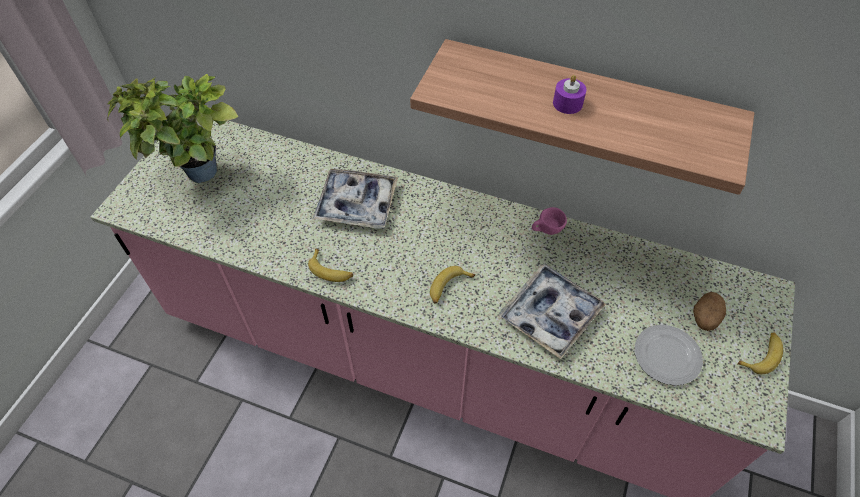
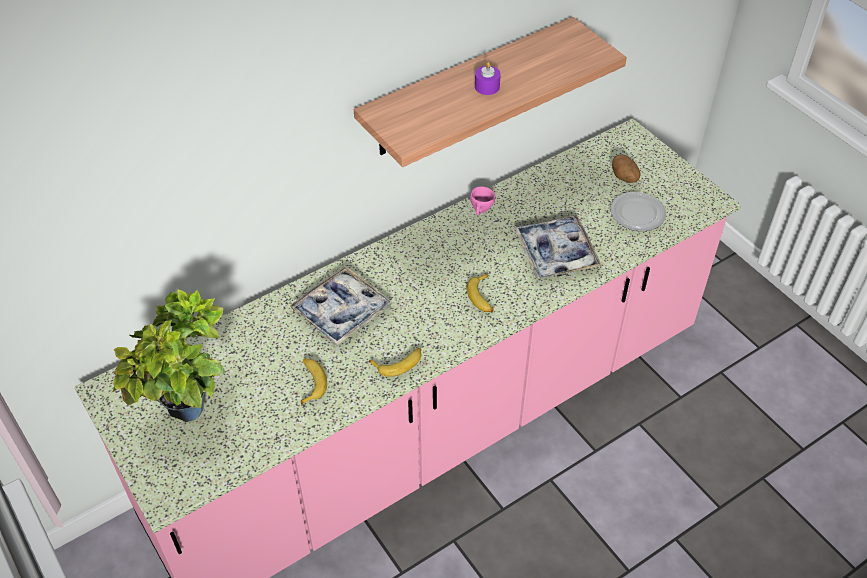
camera: 55 degrees left, 5 degrees down
(761, 355) = (671, 170): banana -> banana (311, 382)

